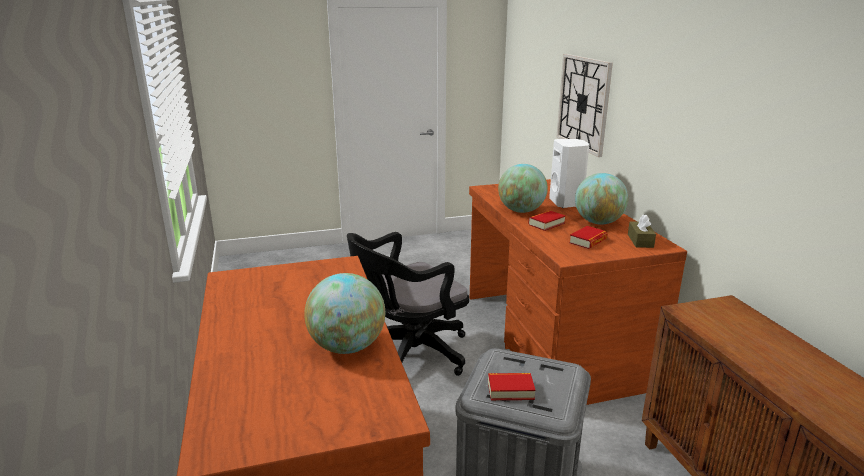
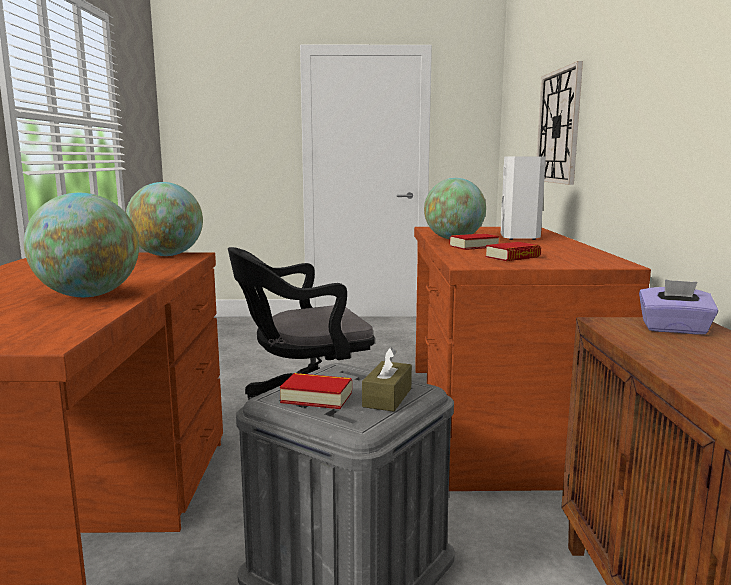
camera: 15 degrees right, 10 degrees down
(598, 222) = (545, 248): globe -> globe (167, 255)
(640, 241) = (588, 260): brown tissue box -> brown tissue box (387, 397)
(725, 314) = (674, 329): none -> purple tissue box

